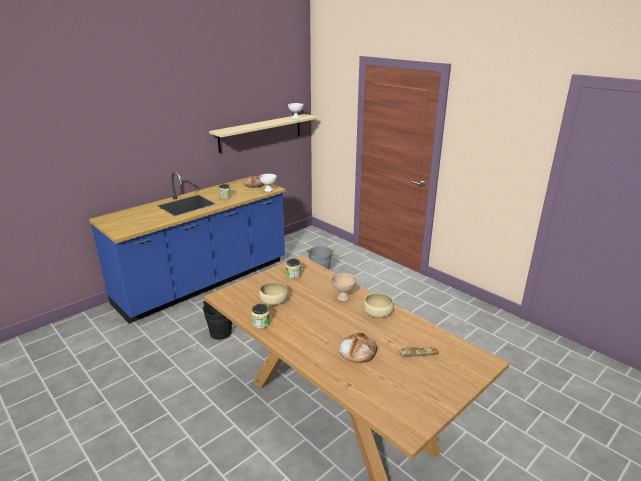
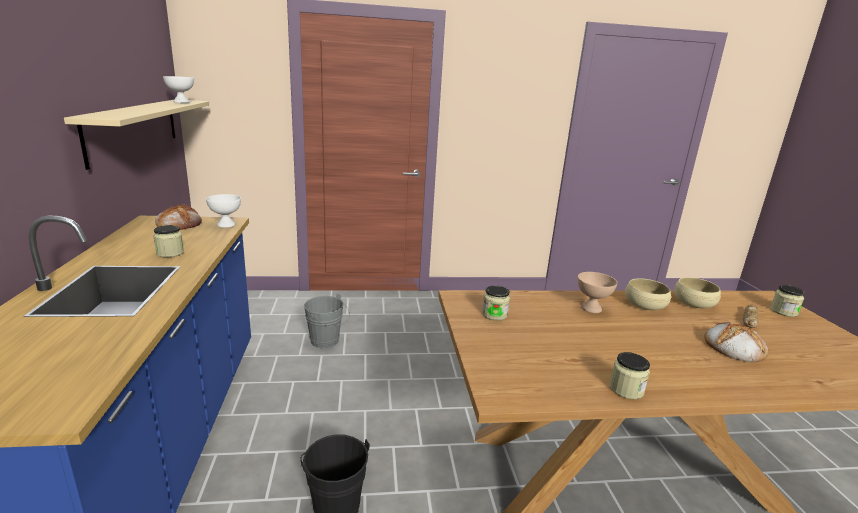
camera: 55 degrees left, 5 degrees down
(273, 300) = (559, 354): beige bowl -> beige bowl (693, 303)
(461, 368) = (783, 311): none -> jar

